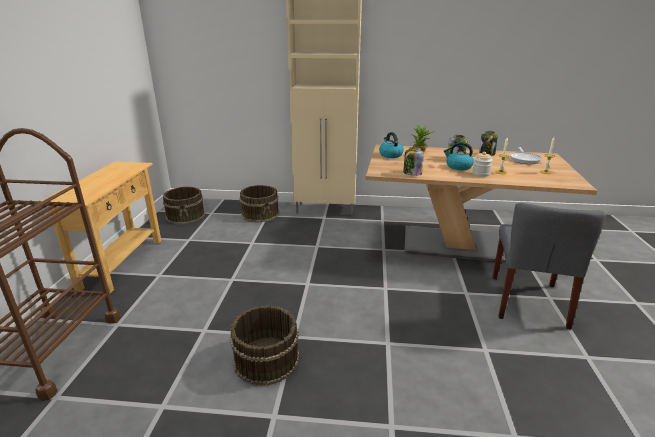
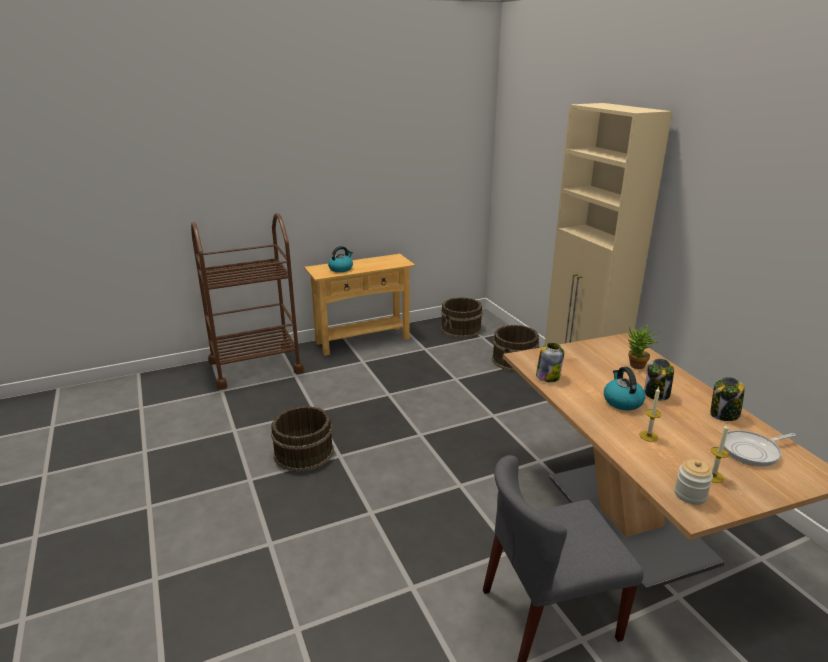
camera: 60 degrees right, 0 degrees up
(390, 155) = (597, 350): kettle -> kettle (341, 269)
(480, 174) = (616, 422): jar -> jar (690, 495)

